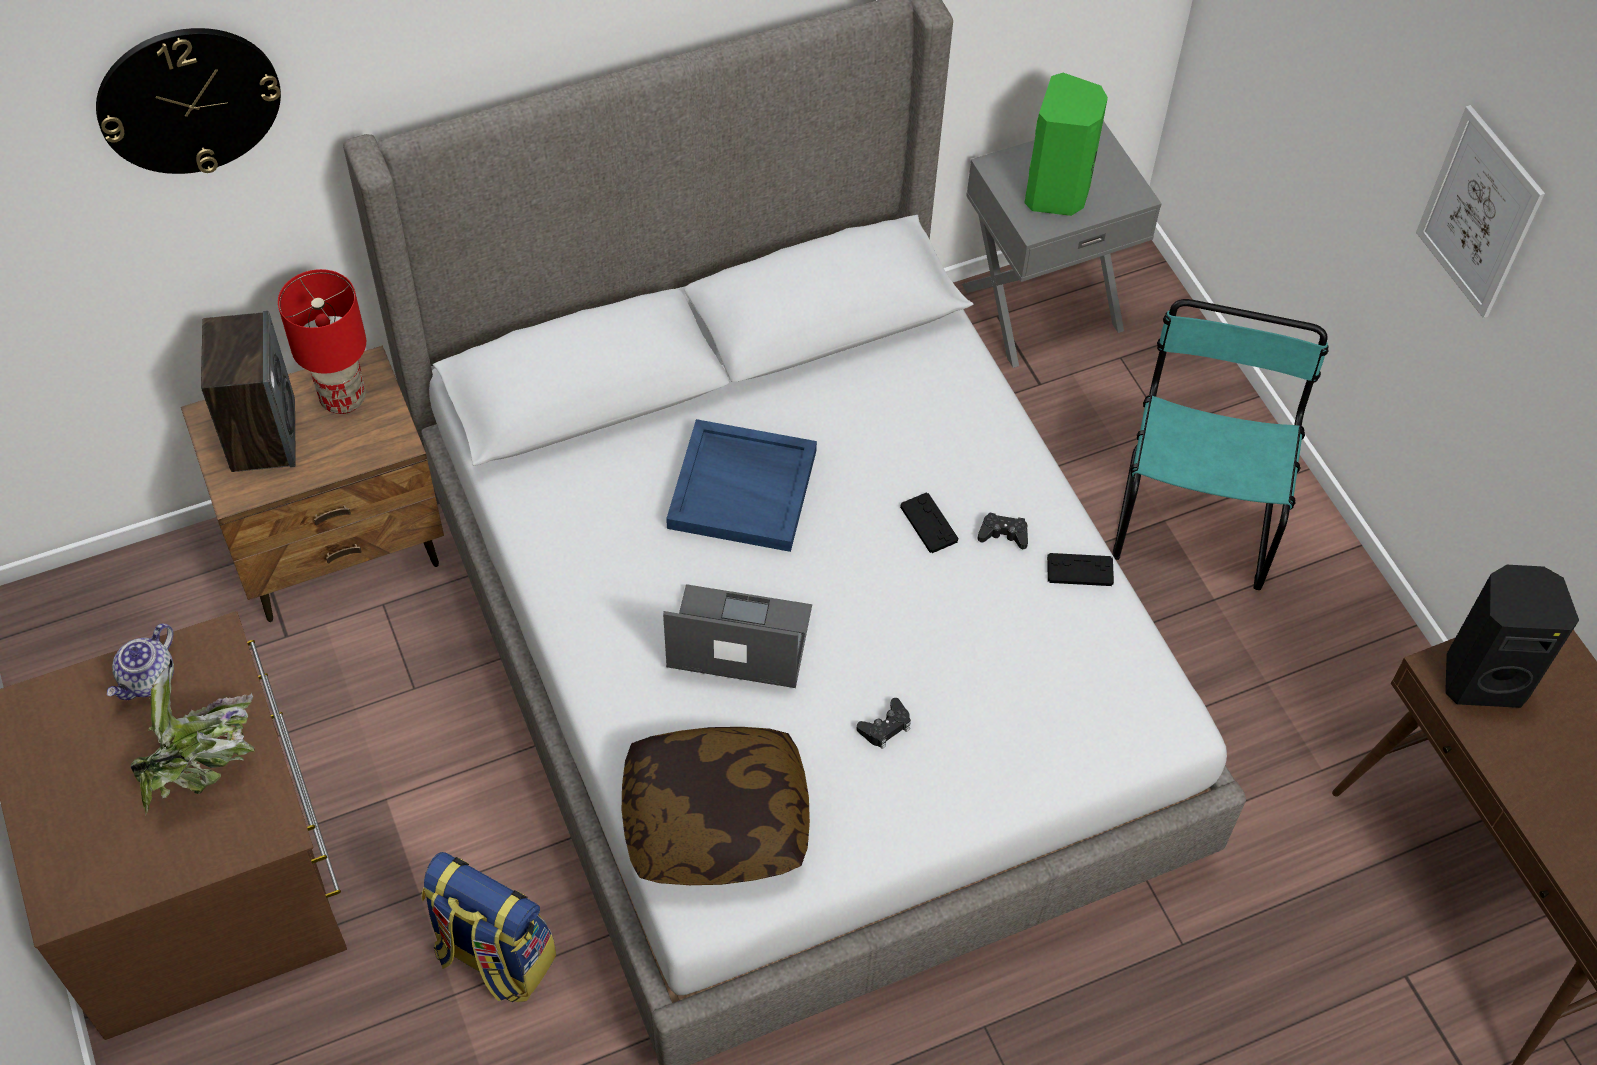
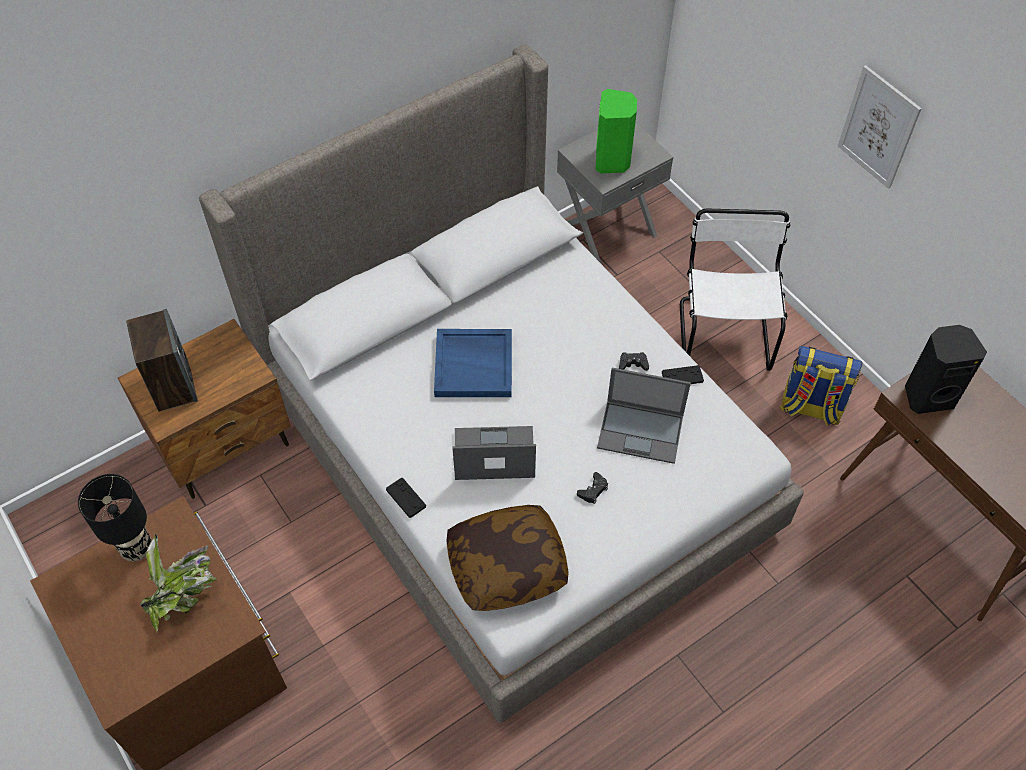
camera: 10 degrees left, 0 degrees up
(149, 679) = (138, 548): teapot -> black table lamp
(188, 100) = (101, 185): wall clock -> none
(342, 399) = (217, 355): red table lamp -> none
(493, 956) = (377, 673): backpack -> backpack (810, 407)
(928, 524) = (588, 365): black game controller -> black game controller (406, 498)
(989, 647) = (641, 431): none -> laptop
(1196, 511) = (723, 331): turquoise chair -> white chair

